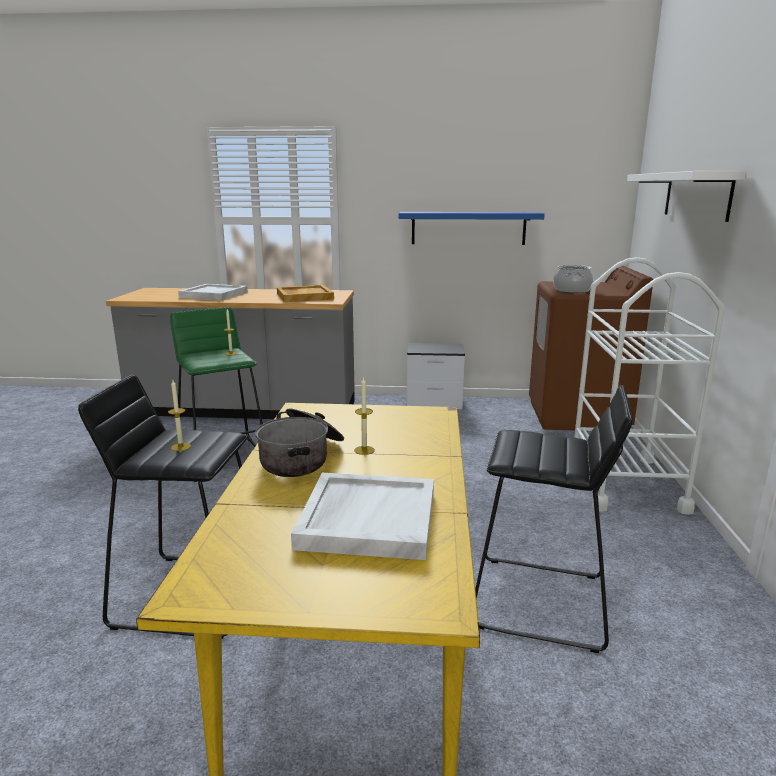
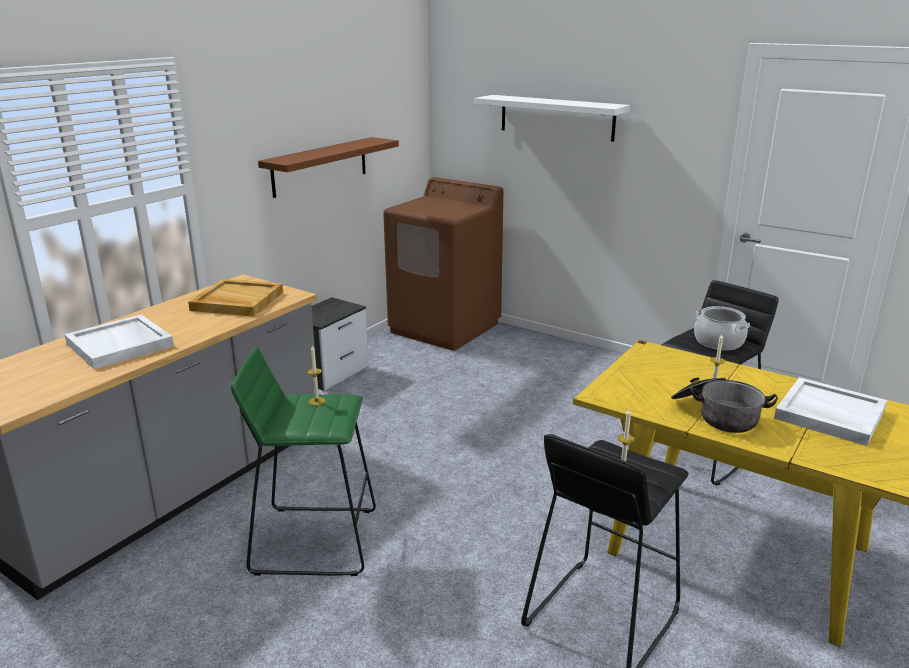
camera: 60 degrees left, 5 degrees up
(468, 228) = (320, 166): blue shelf -> brown shelf
(571, 290) = (446, 212): cooking pot -> cooking pot (718, 342)
(625, 483) = (574, 360): white cart -> none

